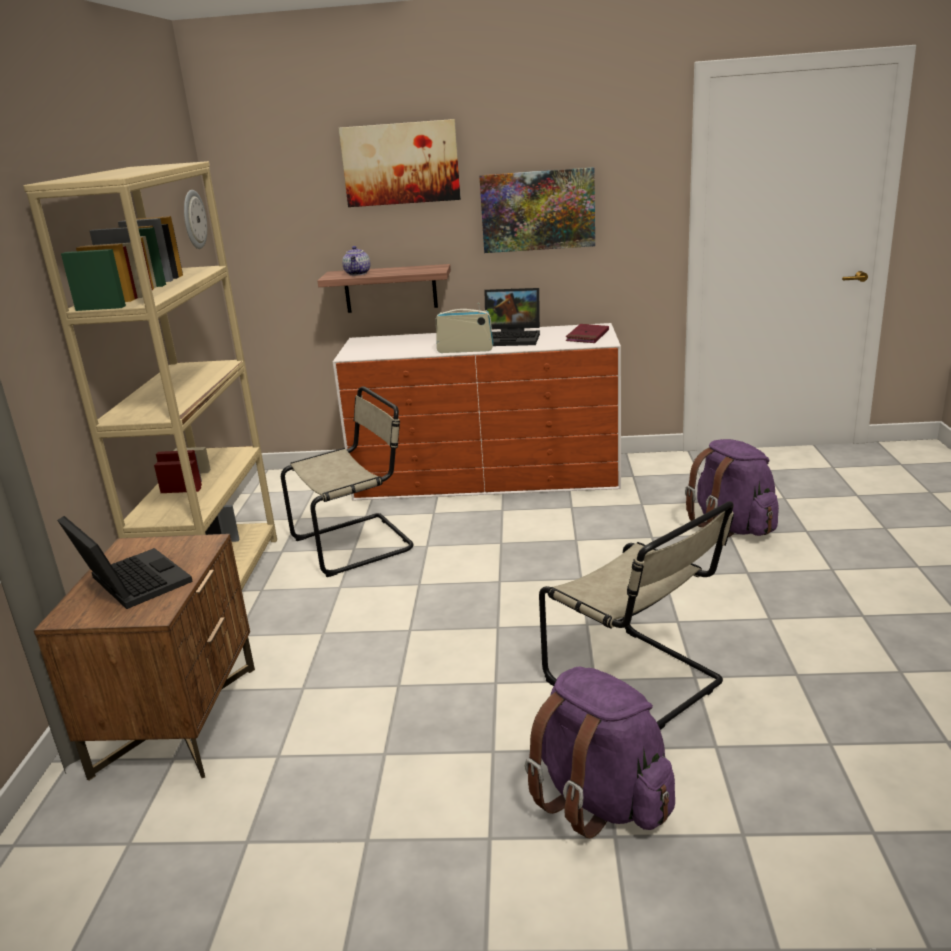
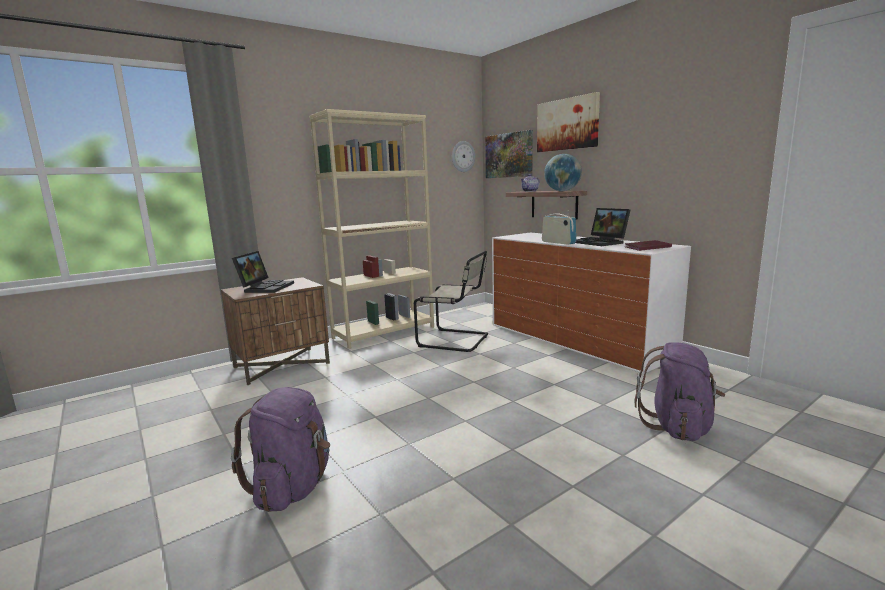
camera: 50 degrees right, 10 degrees down
(423, 269) = (562, 191): none -> globe
(537, 210) = (646, 154): picture -> picture (509, 155)
(638, 683) = (422, 459): beige chair -> none

